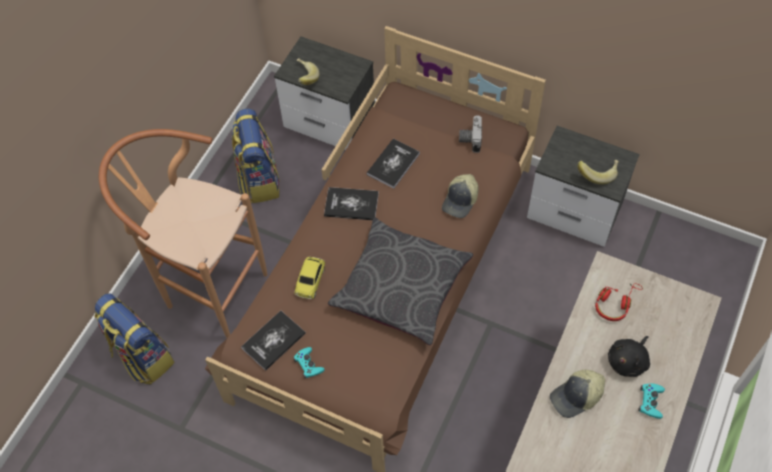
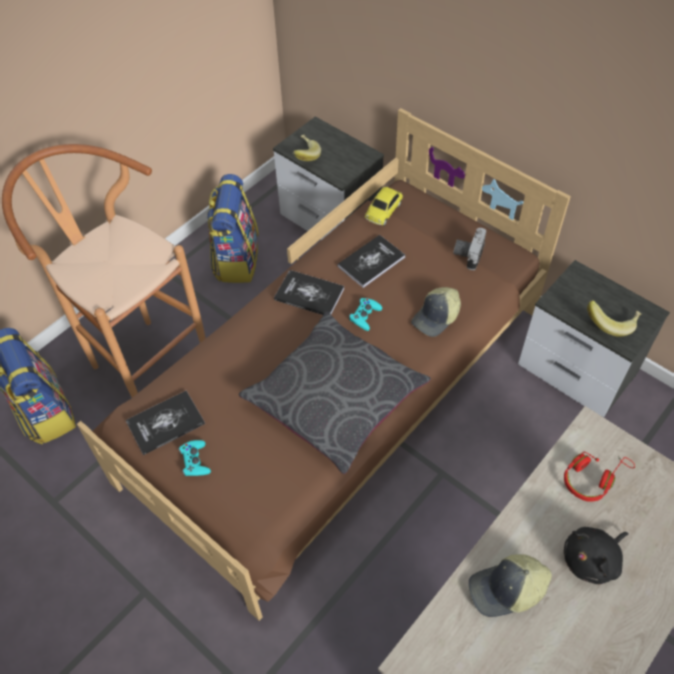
camera: 15 degrees right, 5 degrees down
(310, 280) = (233, 366): toy car -> toy car (384, 211)
(650, 402) = (611, 626): turquoise game controller -> turquoise game controller (365, 316)

